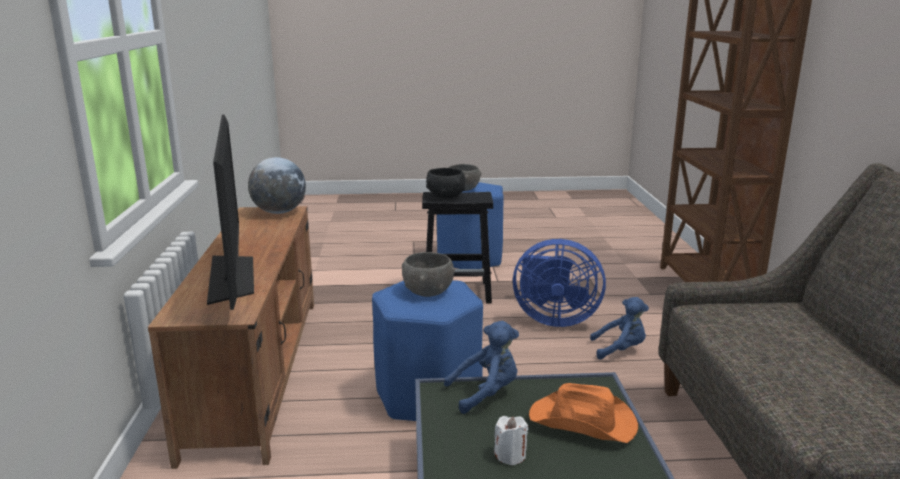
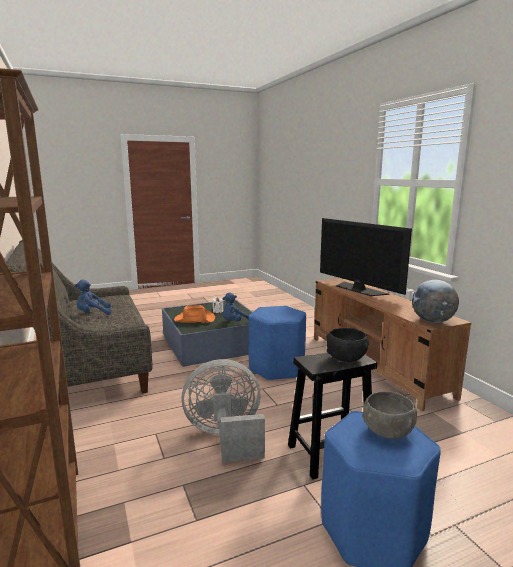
camera: 160 degrees right, 5 degrees down
(428, 291) = (279, 314): grey bowl -> none
(553, 319) = (226, 437): blue fan -> grey fan
(620, 350) = (170, 416): blue plush toy -> blue plush toy (93, 314)

